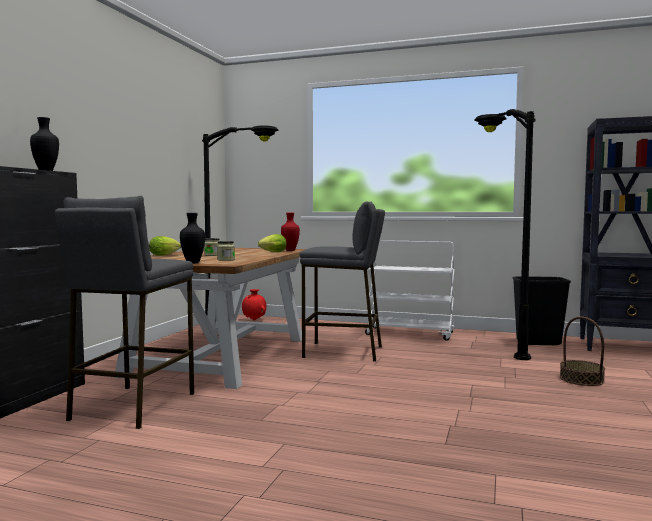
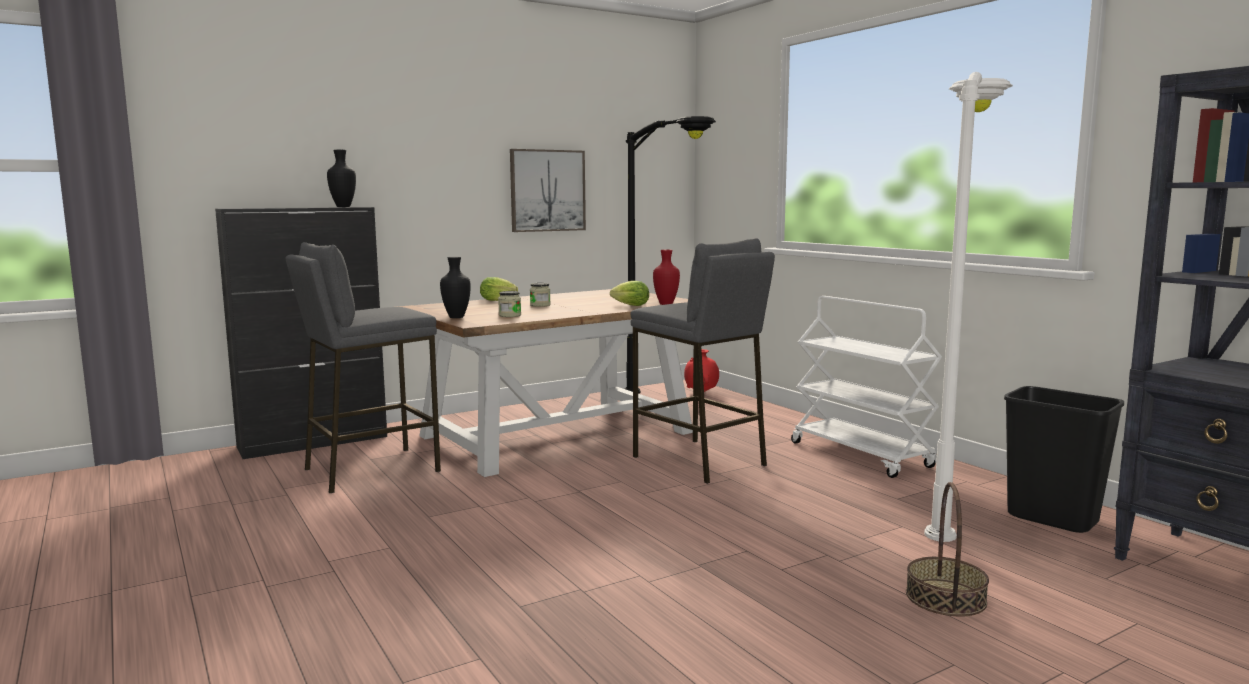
camera: 40 degrees right, 5 degrees up
(156, 172) = (547, 190): none -> picture
(494, 345) = (949, 504): black floor lamp -> white floor lamp

